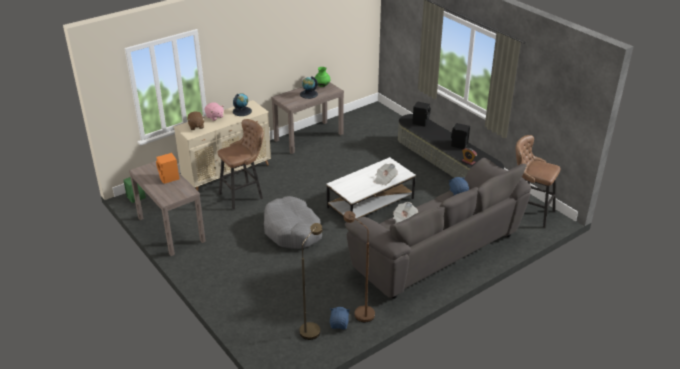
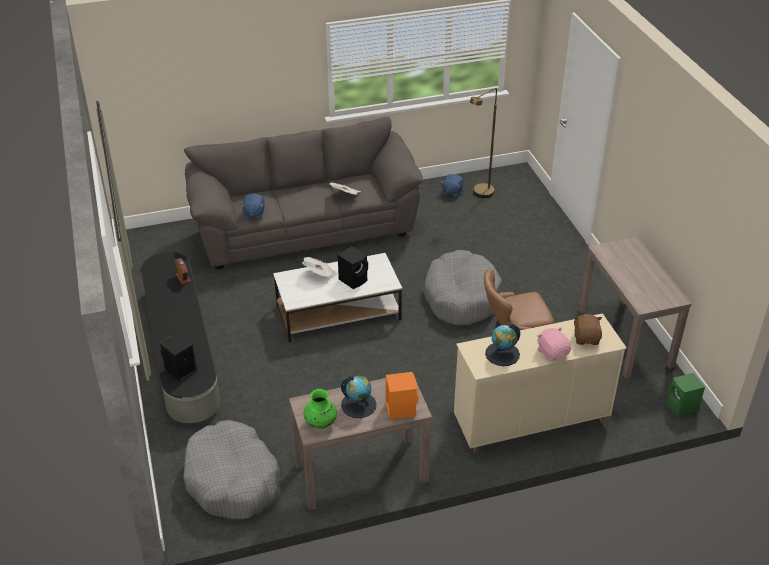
camera: 160 degrees left, 5 degrees up
(169, 178) = (629, 276): orange speaker -> orange speaker (401, 408)
(360, 312) = (426, 197): brown floor lamp -> none
(367, 123) = (233, 480): none -> grey dog bed
(459, 145) = (167, 309): black speaker -> black speaker (354, 280)
(528, 212) = (154, 253): brown stool -> none

